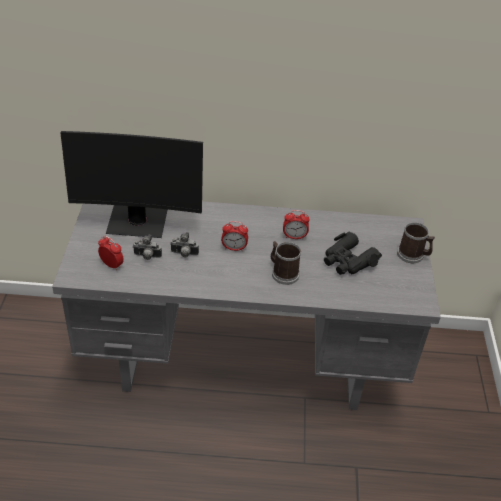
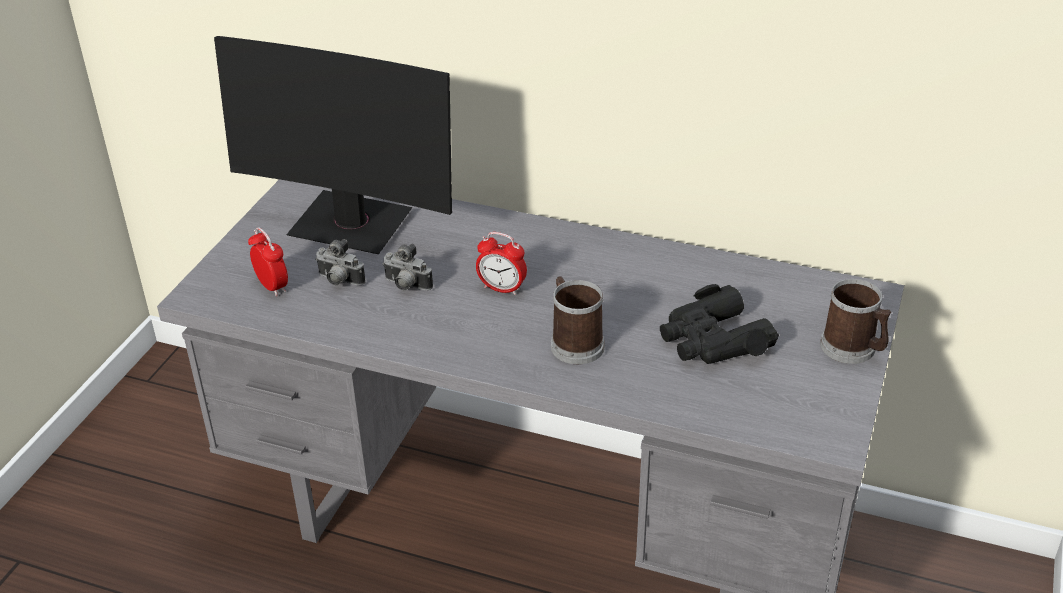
camera: 20 degrees right, 5 degrees down
(294, 237) = (626, 284): alarm clock -> none

